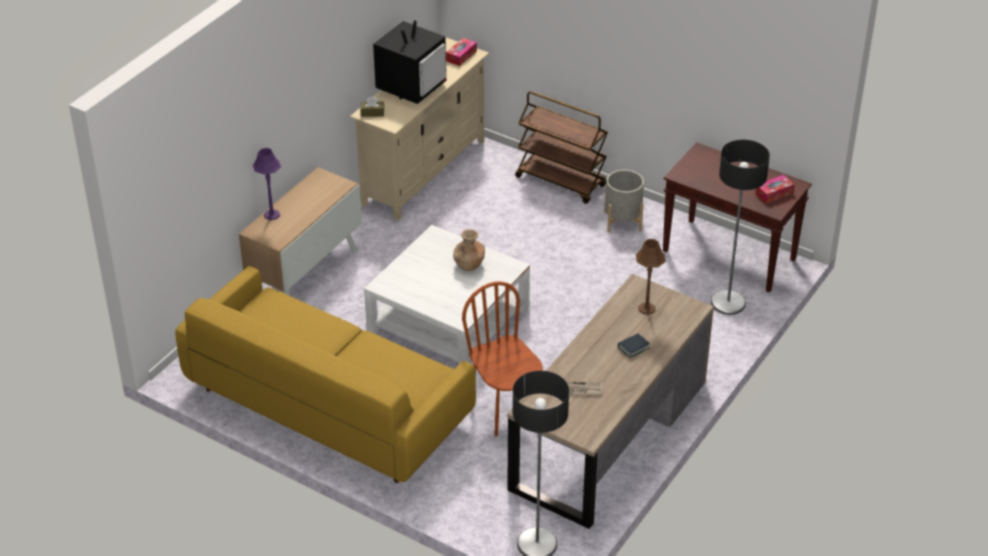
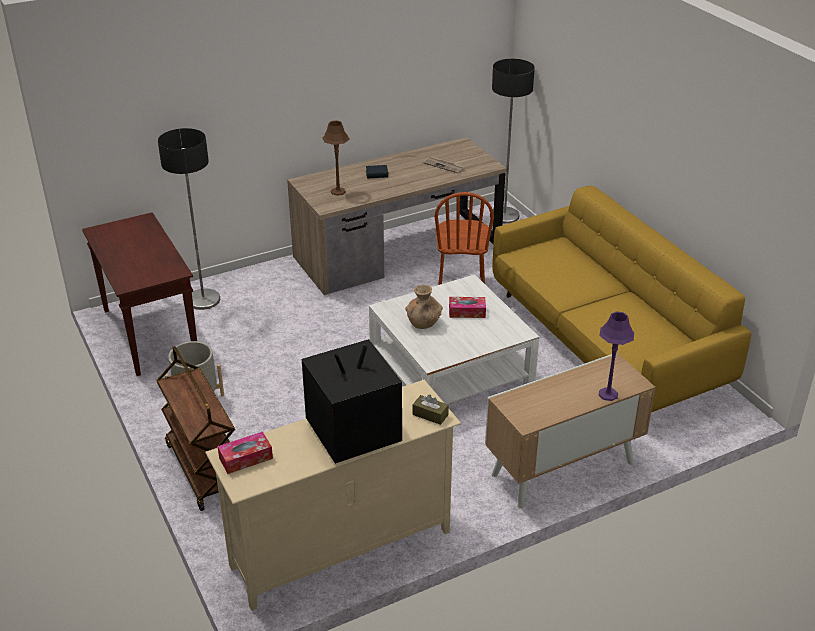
camera: 150 degrees left, 5 degrees down
(774, 193) = (124, 231): tissue box -> tissue box (467, 312)

